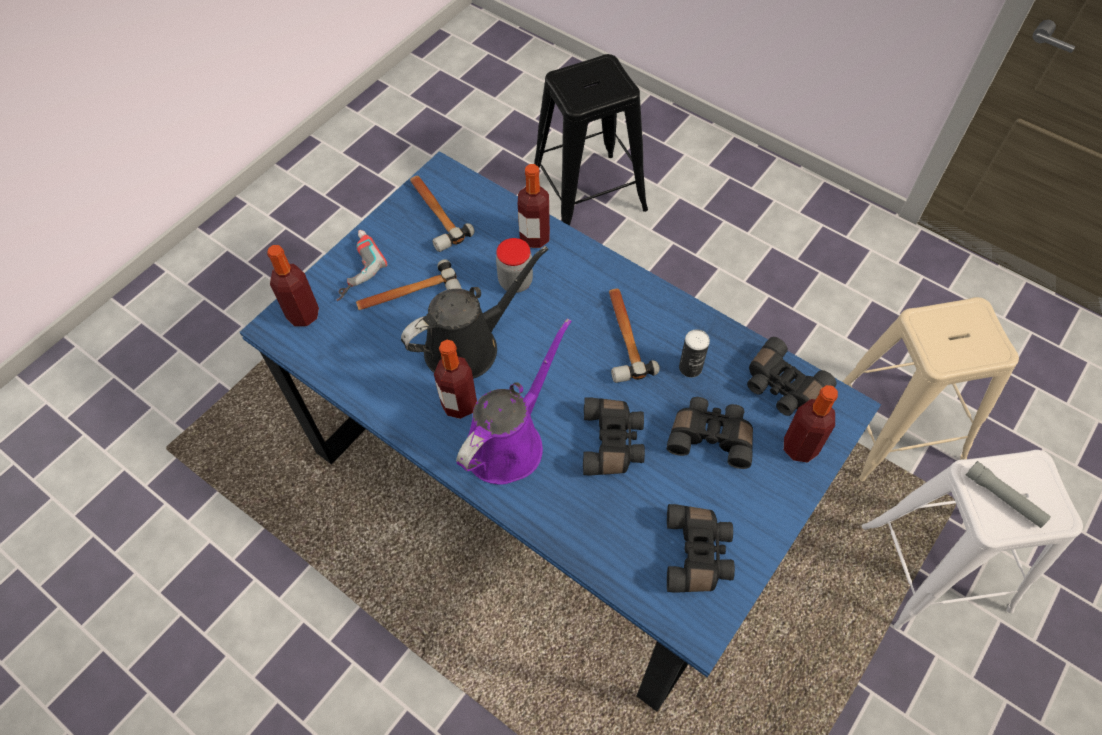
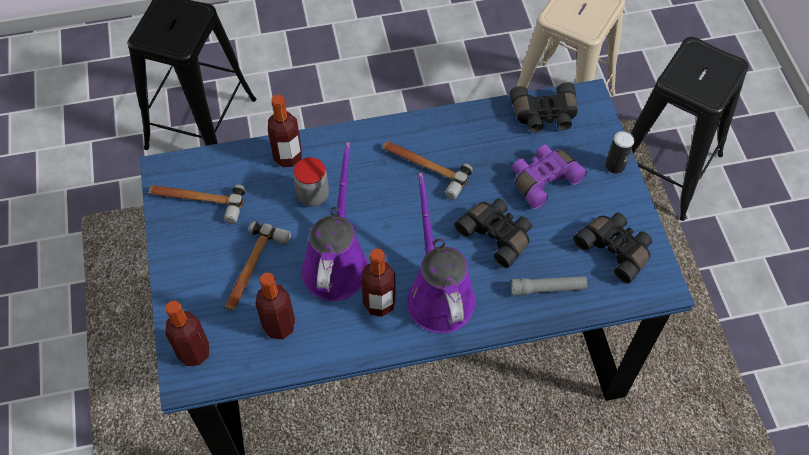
camera: 50 degrees left, 0 degrees up
(352, 267) = (186, 289): power drill -> none
(468, 345) = (336, 263): black watering can -> purple watering can
(690, 367) = (483, 151): can -> can (615, 165)
(711, 436) = (543, 179): black binoculars -> purple binoculars
(800, 447) = (593, 140): bottle -> bottle (279, 326)
(935, 567) = (664, 167): white stool -> black stool
(1004, 498) = (699, 79): grey flashlight -> grey flashlight (548, 288)

